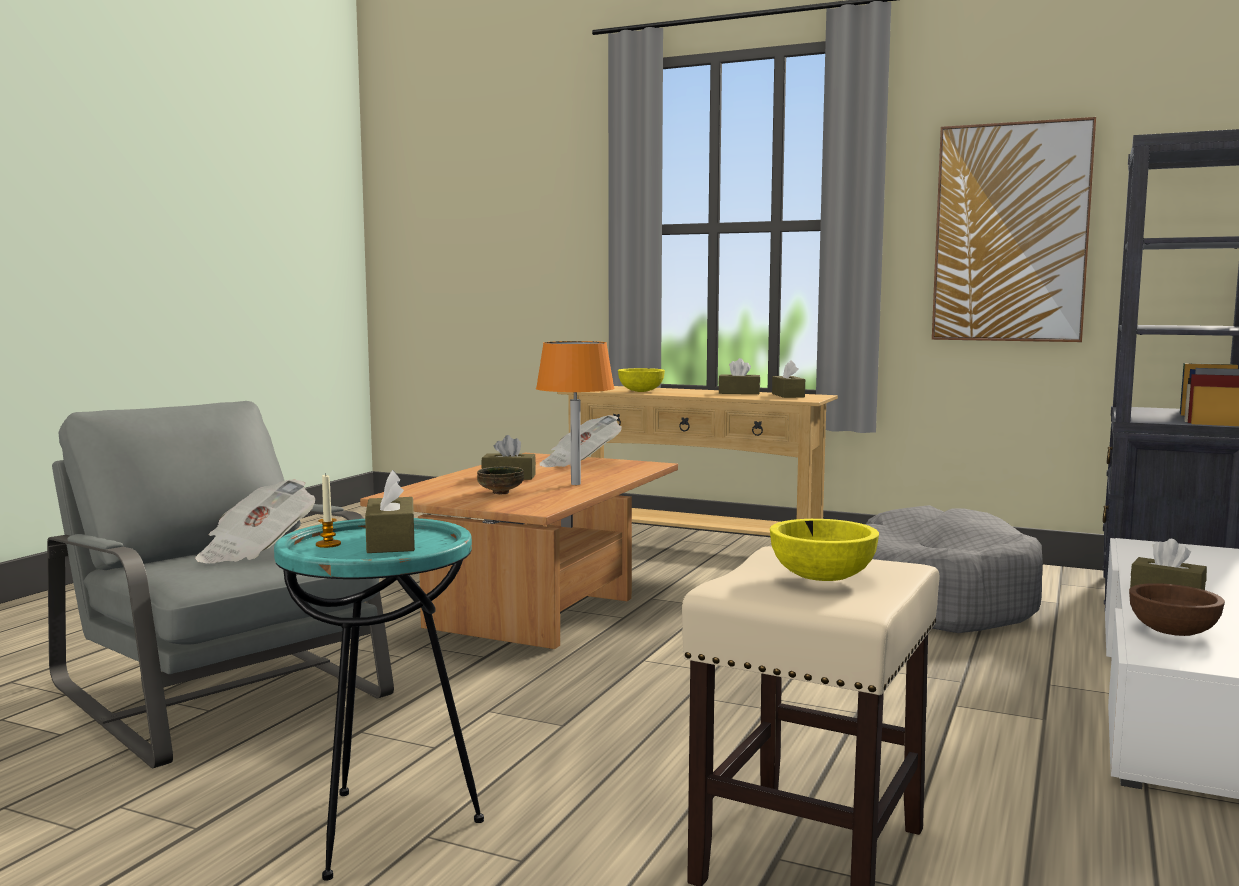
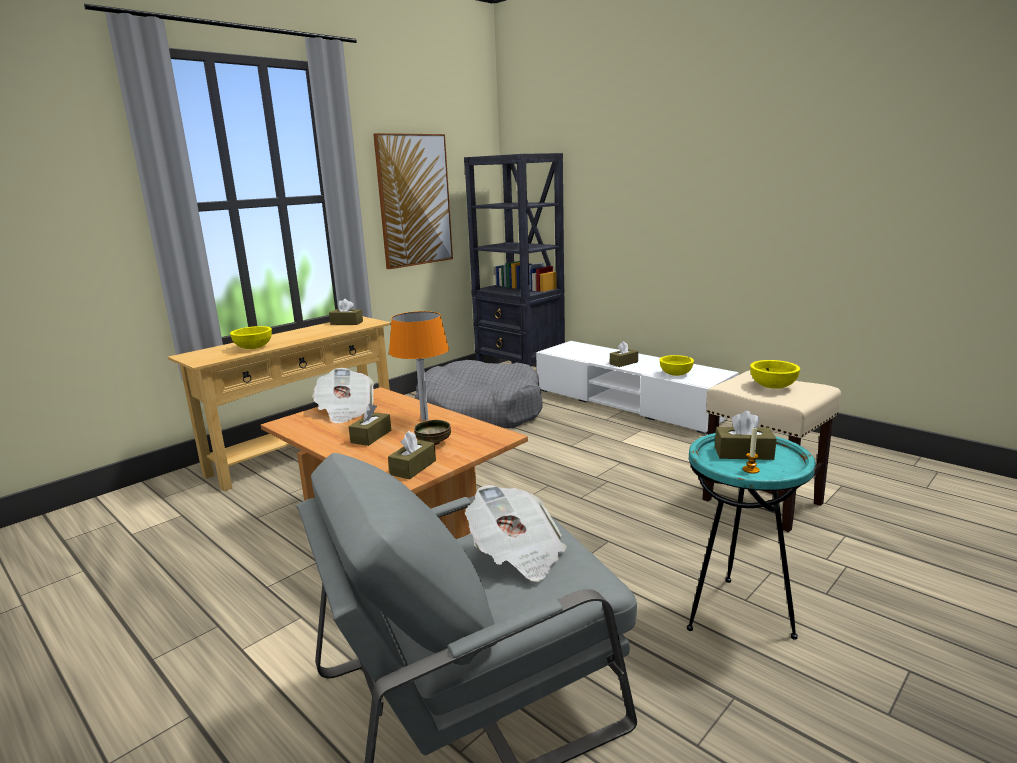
camera: 70 degrees left, 10 degrees up
(739, 393) = (312, 329): brown tissue box -> brown tissue box (413, 467)
(1173, 632) = (675, 374): brown bowl -> yellow bowl

